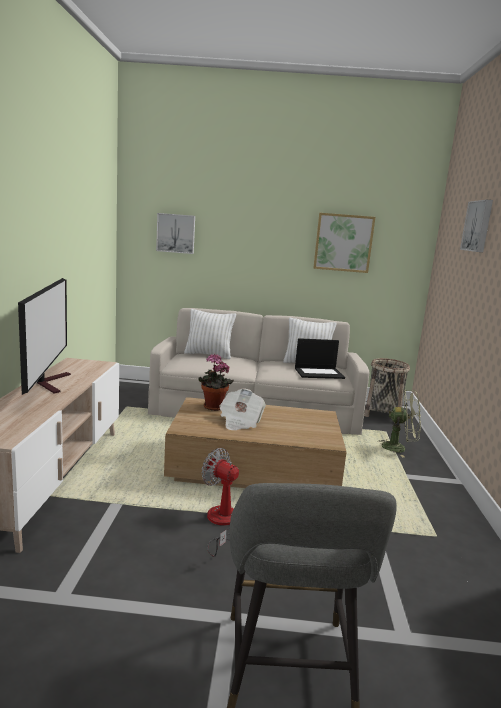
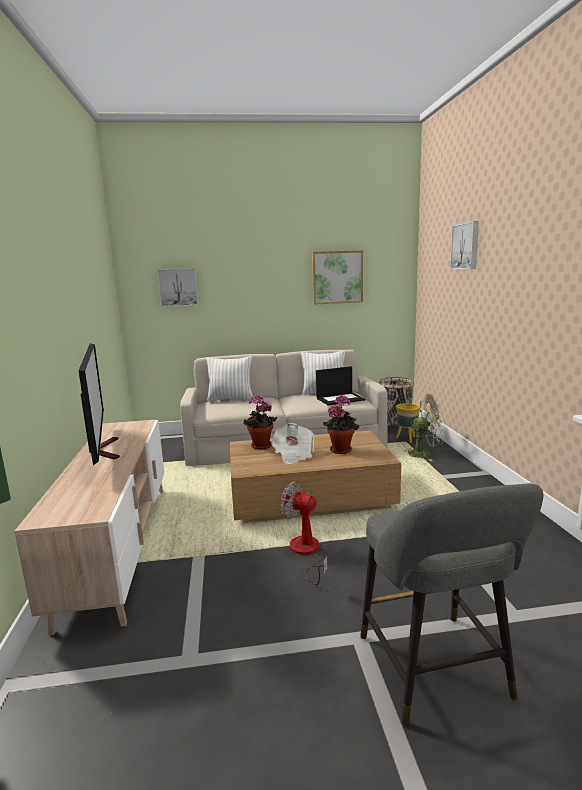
camera: 10 degrees left, 0 degrees up
(292, 425) = (341, 449): none -> potted plant
(388, 429) = (407, 439): none -> yellow planter

